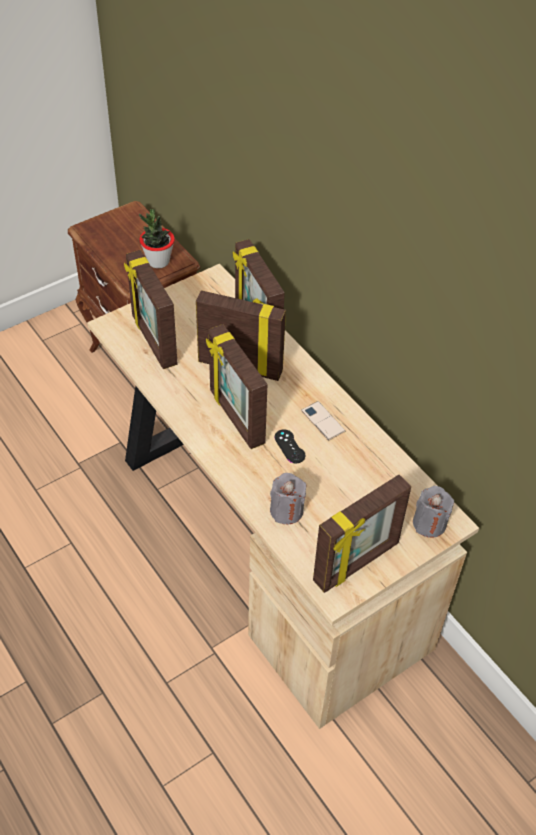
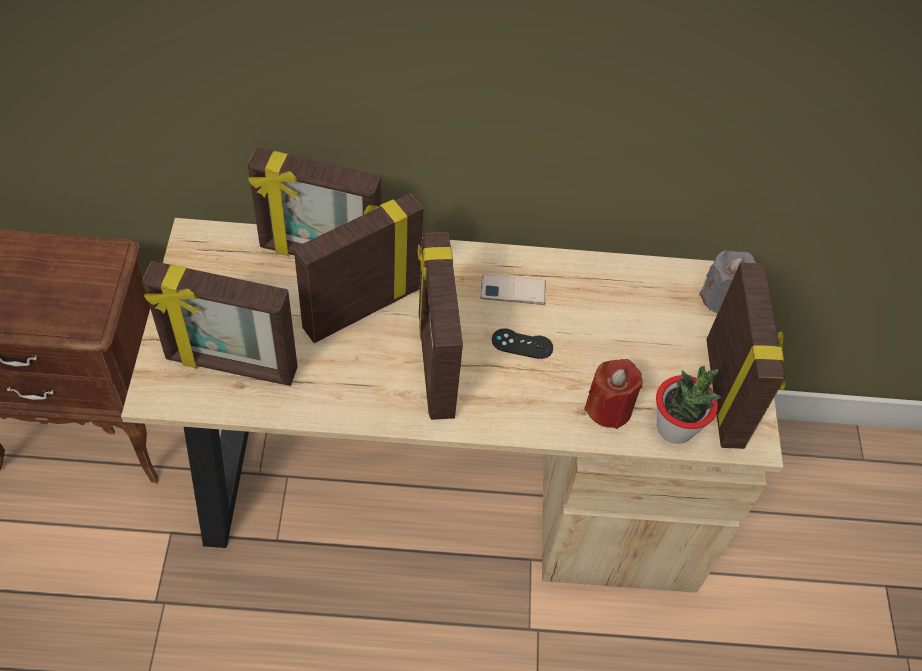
camera: 55 degrees left, 5 degrees up
(158, 261) = (85, 276): potted plant -> potted plant (675, 428)
(235, 417) = (434, 365): picture frame -> picture frame turned 75 degrees clockwise
(286, 510) = (608, 408): grey candle -> red candle

